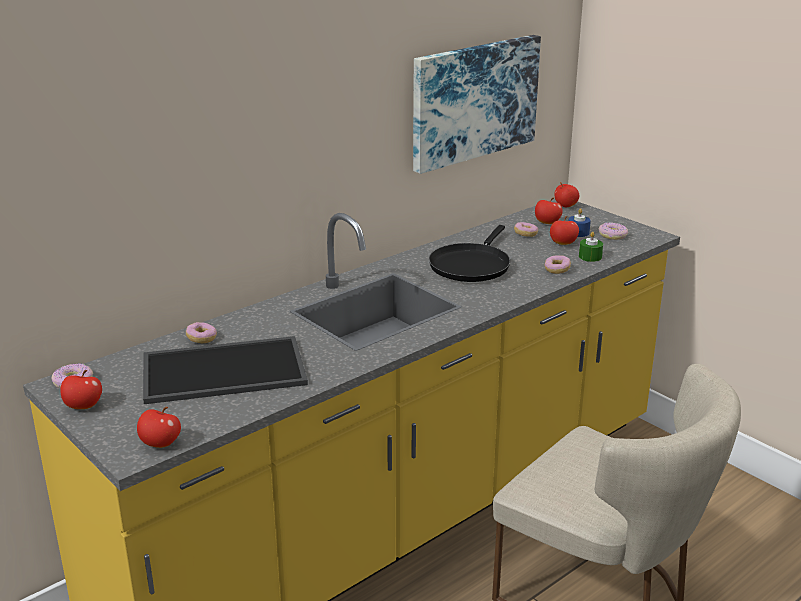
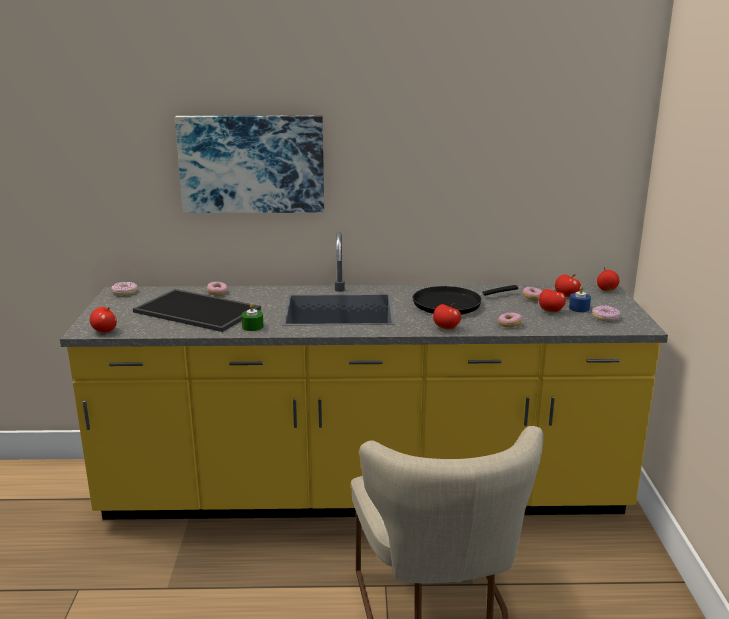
camera: 40 degrees right, 5 degrees down
(83, 406) = (108, 304): apple -> apple (446, 328)
(473, 101) = (511, 175): picture -> picture (252, 163)
(590, 257) = (554, 325): green candle -> green candle (252, 327)

